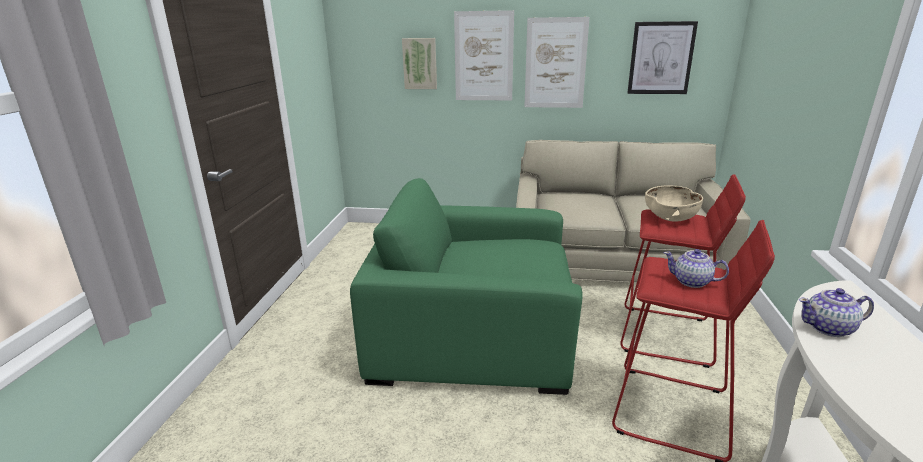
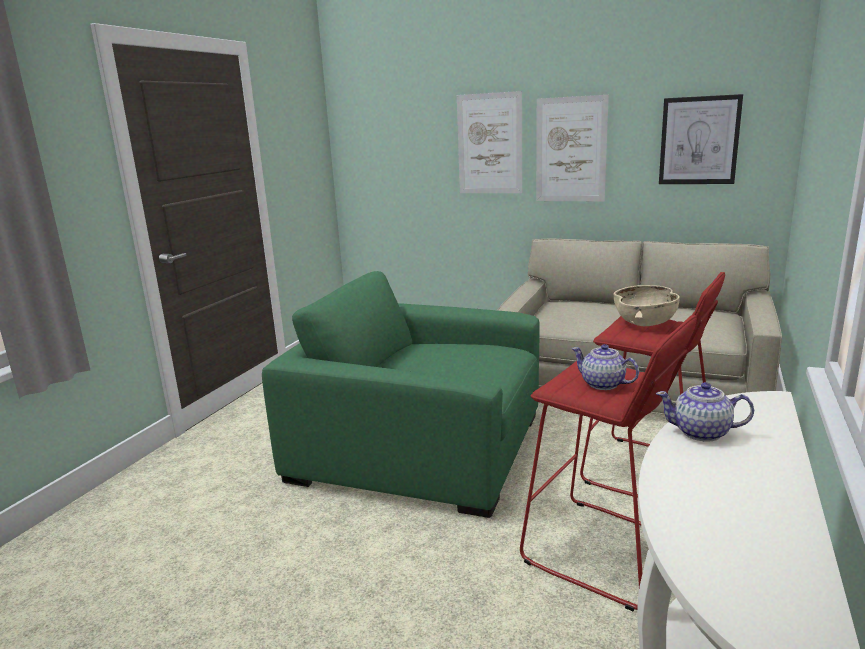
camera: 15 degrees right, 5 degrees down
(420, 63) = (422, 153): picture -> none

